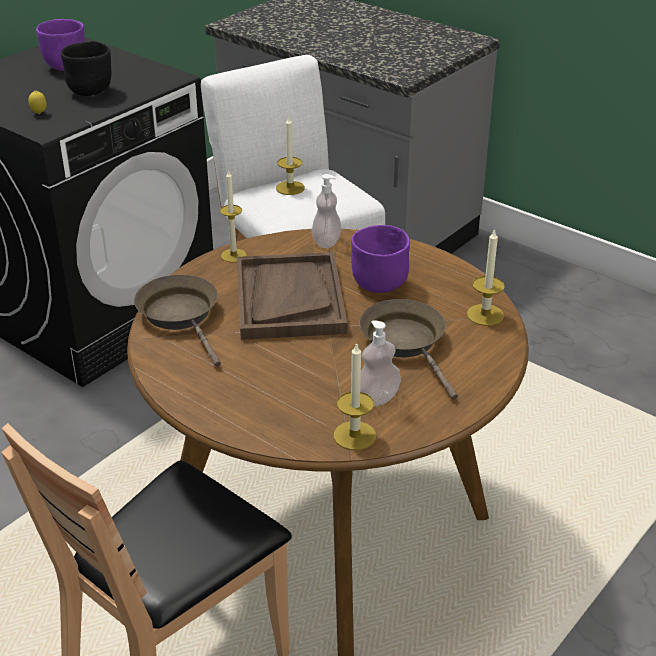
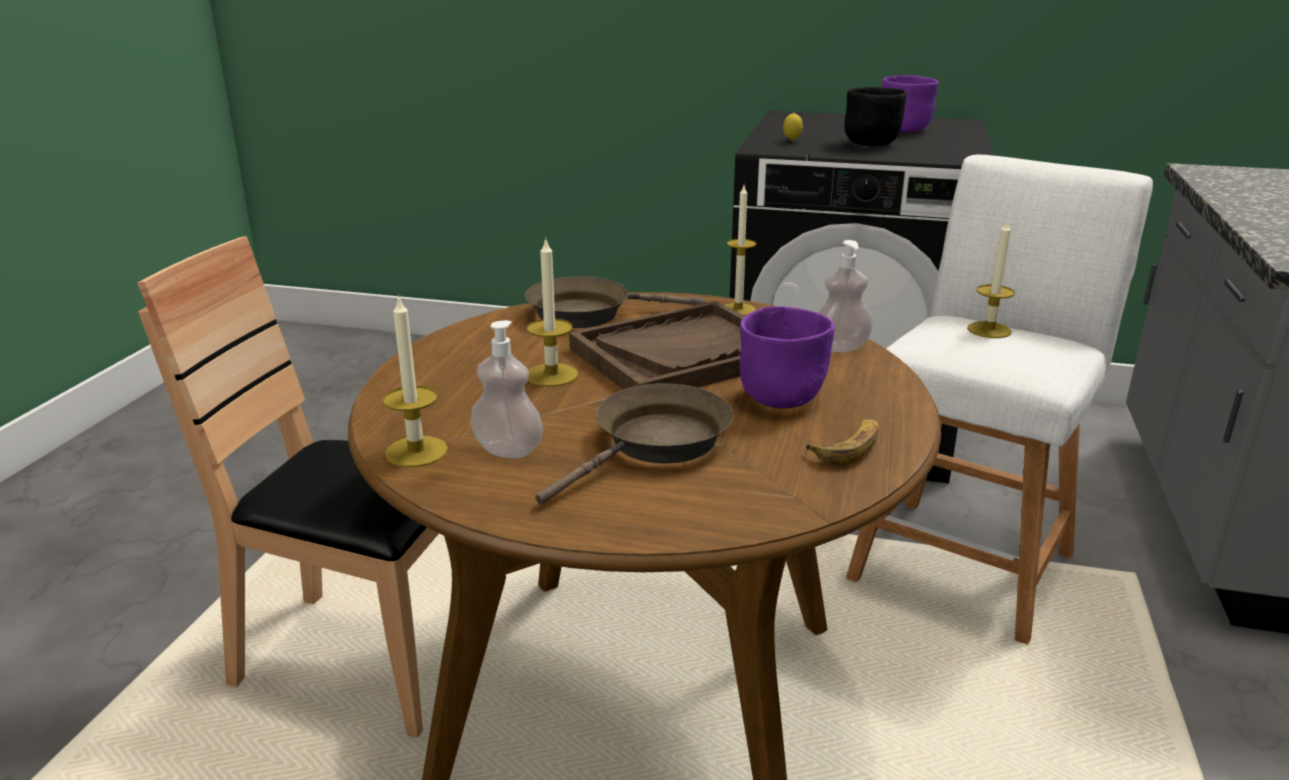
camera: 65 degrees right, 10 degrees down
(181, 316) = (588, 313): brown frying pan -> brown frying pan turned 135 degrees counterclockwise
(450, 284) = (848, 447): none -> banana
(485, 315) = (795, 491): candle -> candle (551, 375)

